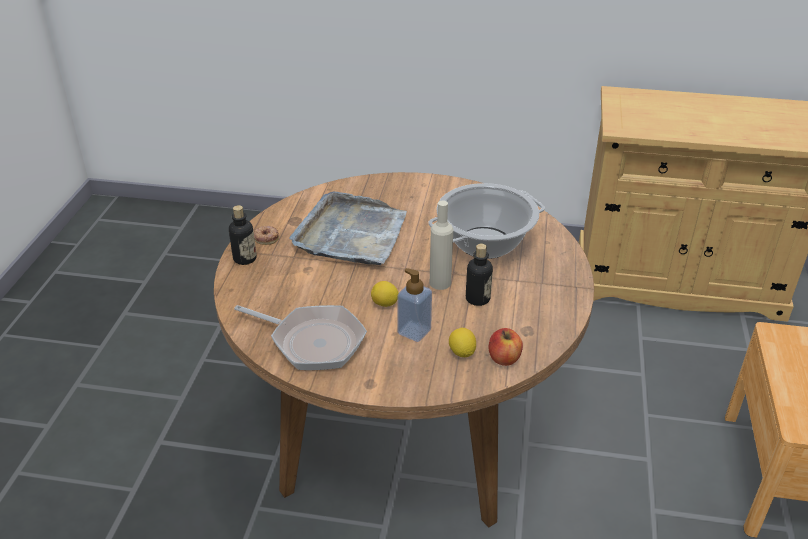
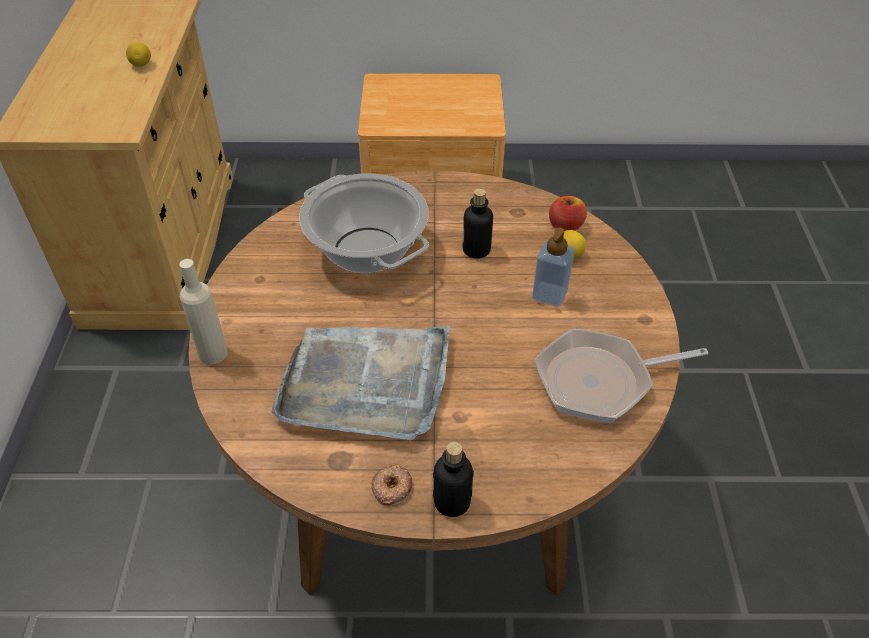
camera: 100 degrees left, 10 degrees up
(312, 341) = (600, 381): frying pan -> frying pan turned 120 degrees counterclockwise
(385, 304) = (509, 325): lemon -> lemon (141, 65)
(440, 283) = (455, 282): beige bottle -> beige bottle (213, 353)

